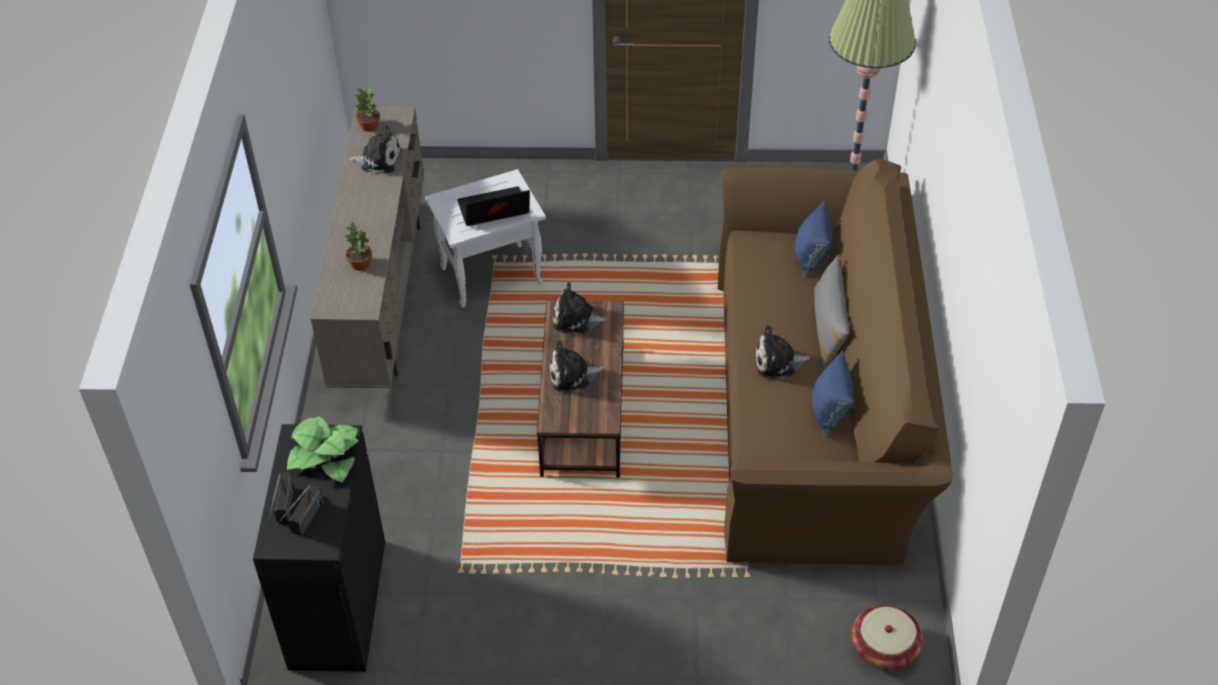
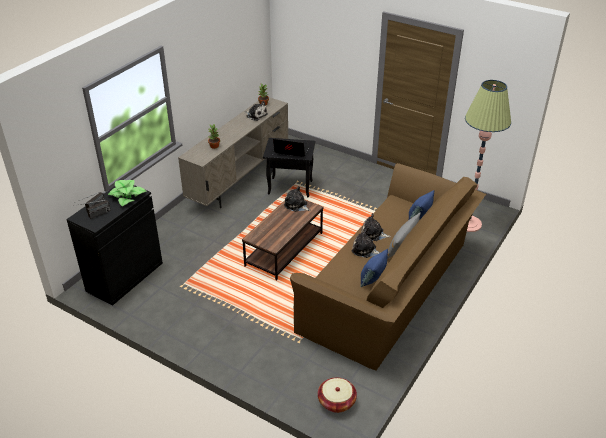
camera: 30 degrees right, 10 degrees down
(490, 277) = (289, 187): white side table -> black side table
(572, 375) = (276, 224): plush toy -> plush toy (373, 234)

